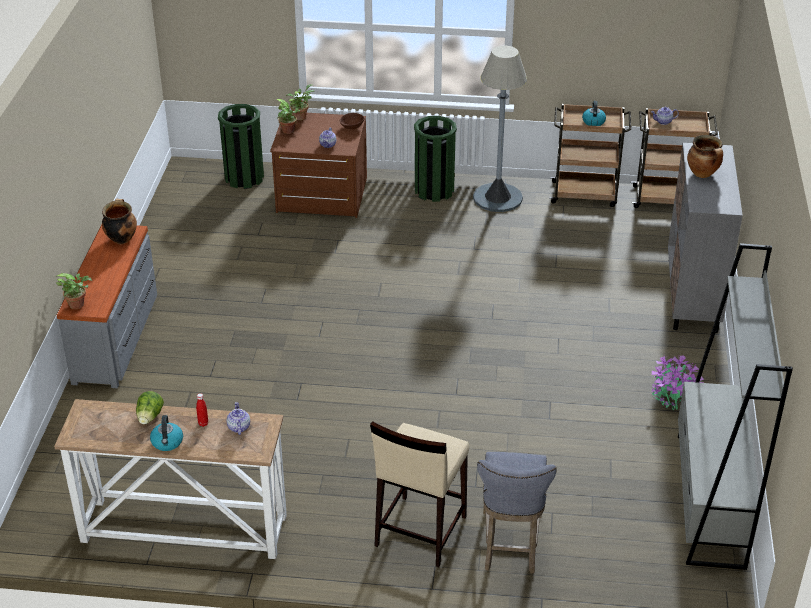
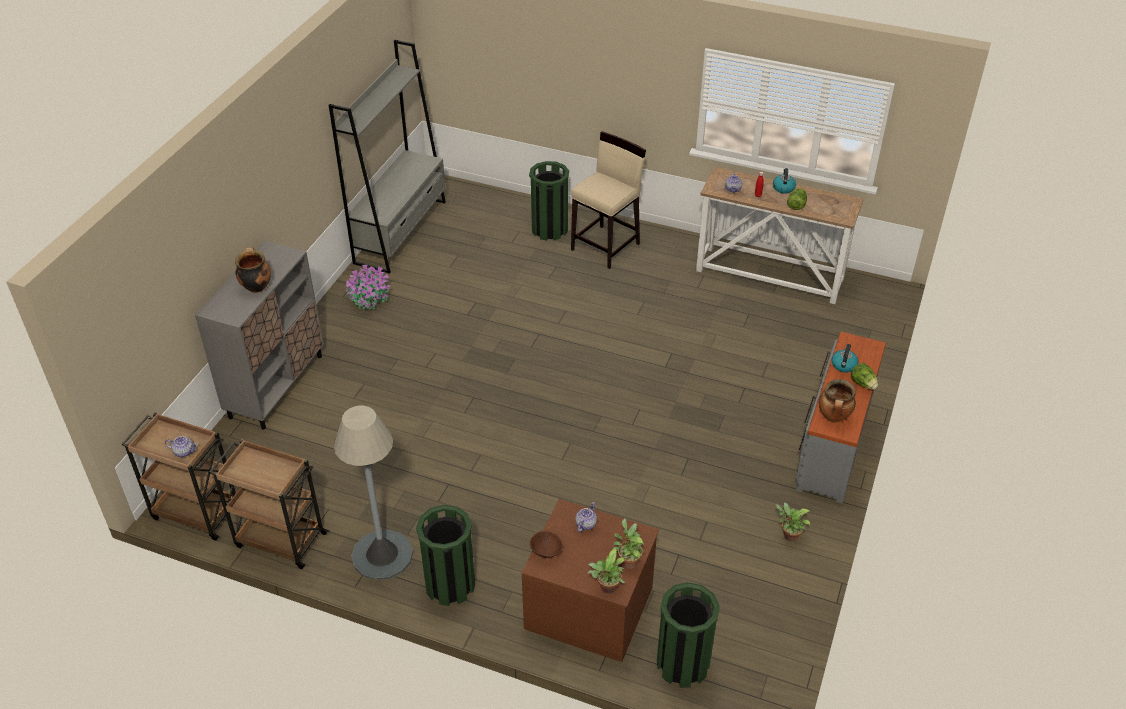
camera: 165 degrees left, 5 degrees up
(78, 304) = (867, 348): potted plant -> potted plant (788, 536)
(88, 270) = (863, 384): none -> lettuce
(510, 545) = (549, 229): grey stool -> green trash can
(593, 121) = (262, 469): kettle -> kettle (844, 365)

